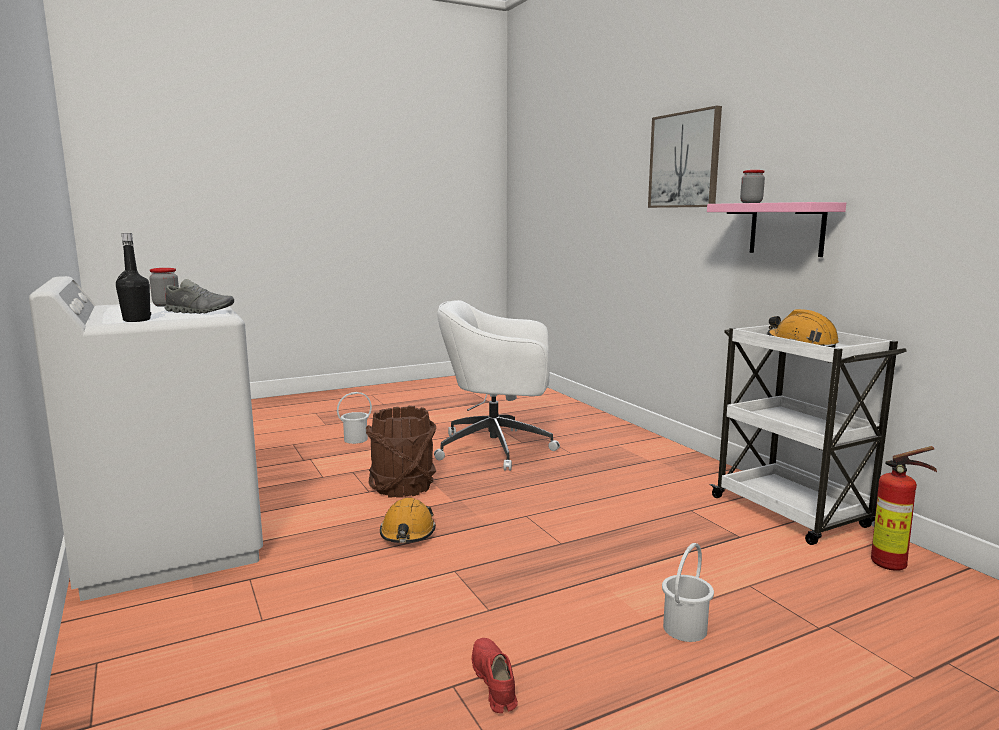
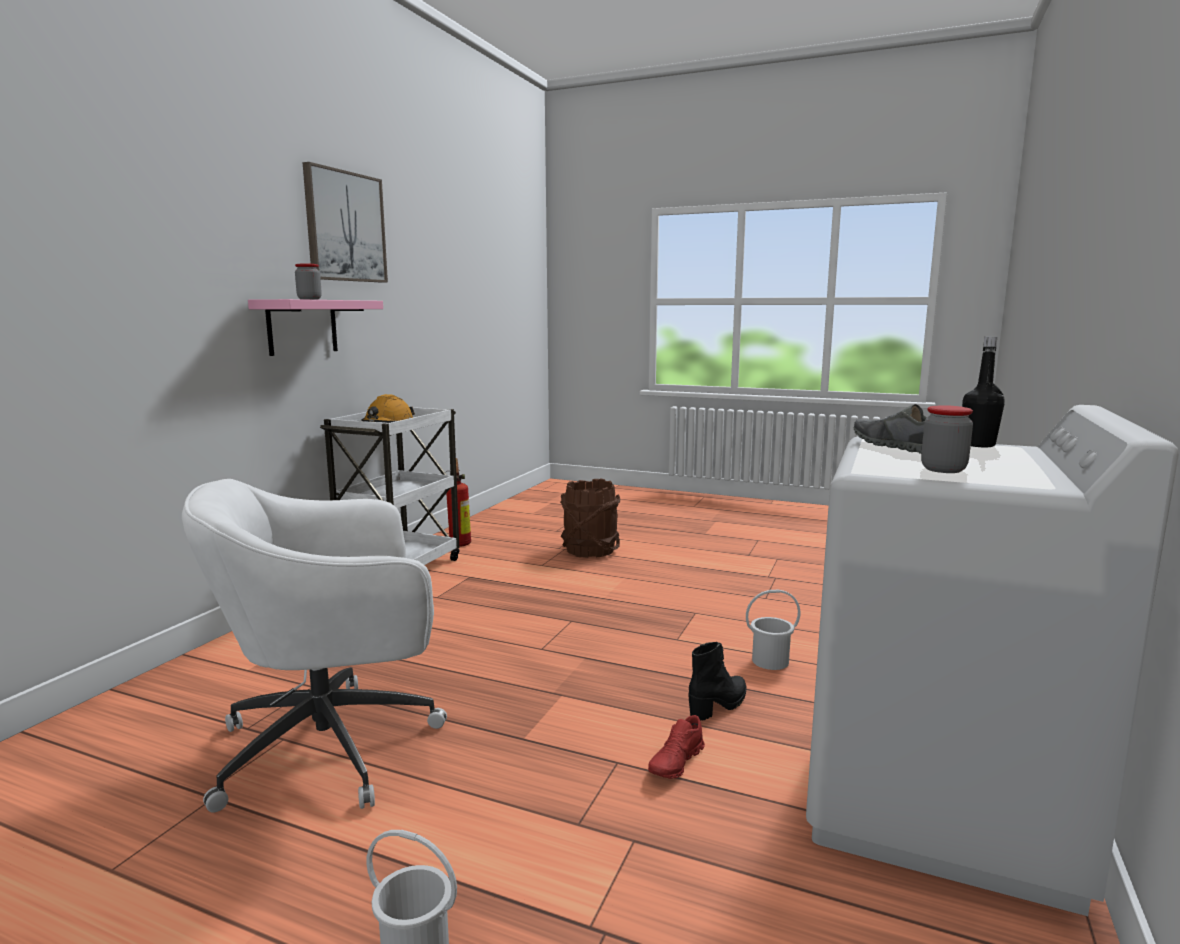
camera: 130 degrees left, 0 degrees up
(350, 537) = (719, 705): none -> black boot
(403, 487) = (571, 745): brown bucket -> brown bucket (590, 550)
(407, 533) = (662, 683): orange hard hat -> none
(494, 682) = (743, 591): red shoe -> red shoe (676, 762)
(498, 448) = (334, 745): white office chair -> white office chair turned 105 degrees clockwise
(684, 160) = (144, 229): picture -> picture (345, 227)
(684, 628) = (617, 569): white bucket -> white bucket (770, 661)

